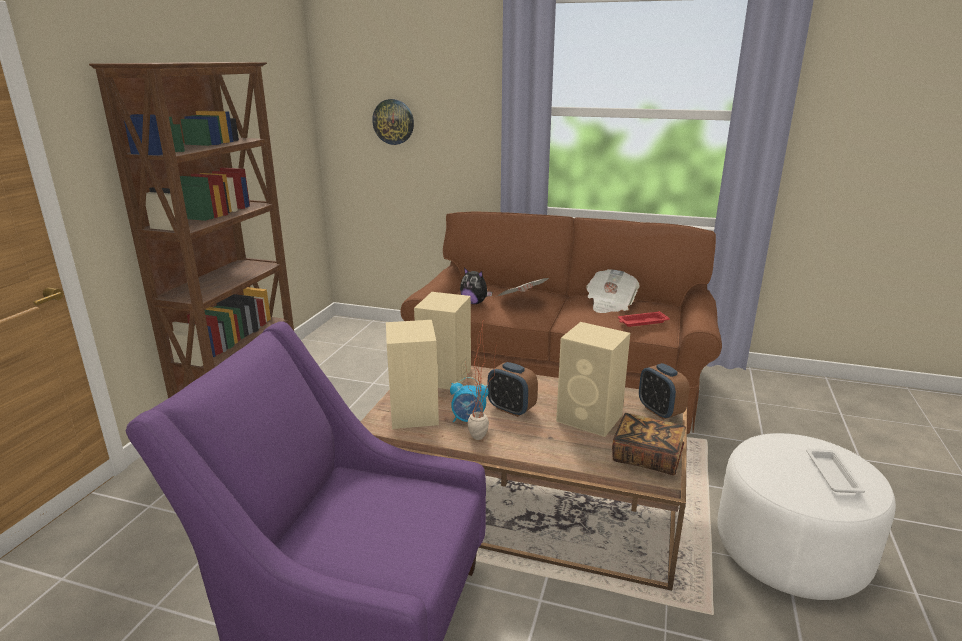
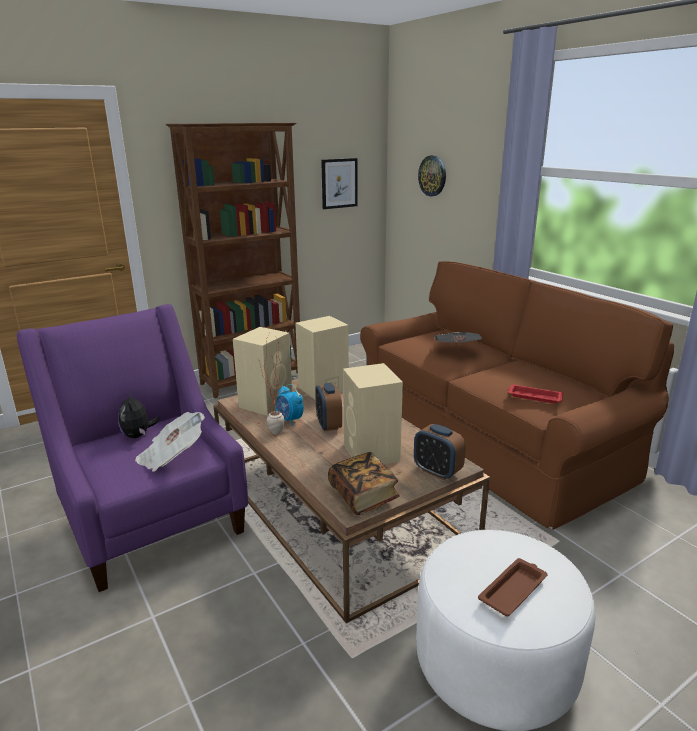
camera: 40 degrees right, 0 degrees up
(279, 137) = (339, 183): none -> picture
(474, 303) = (417, 342): plush toy -> plush toy (138, 435)
(610, 304) = (531, 374): newspaper -> newspaper (172, 457)
(660, 411) = (437, 471): alarm clock -> alarm clock turned 60 degrees counterclockwise
(832, 474) = (513, 590): white tray -> brown tray

